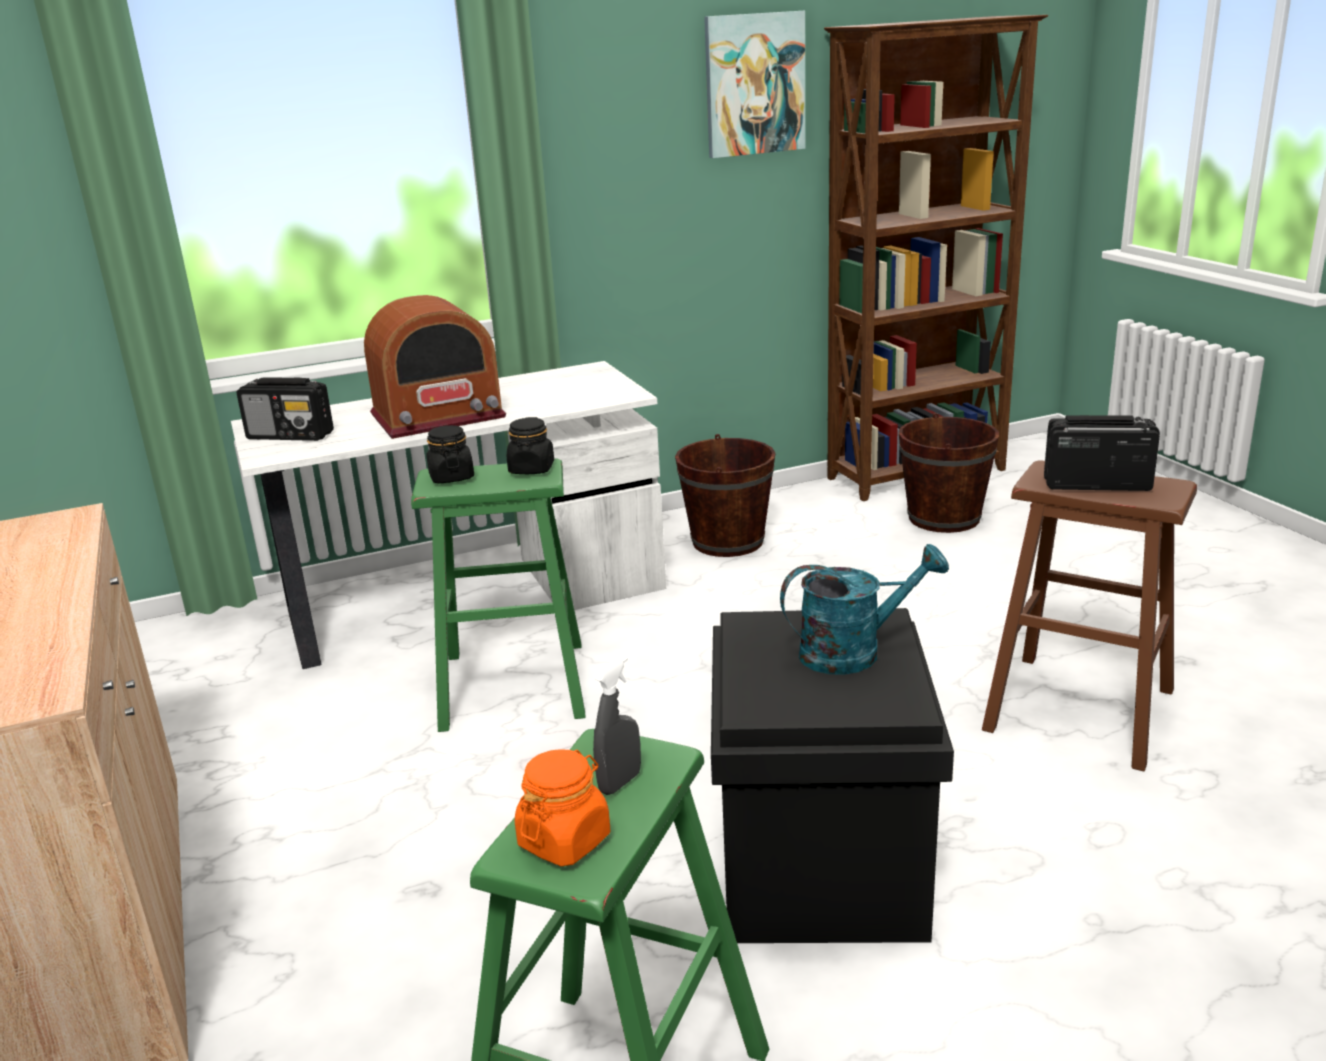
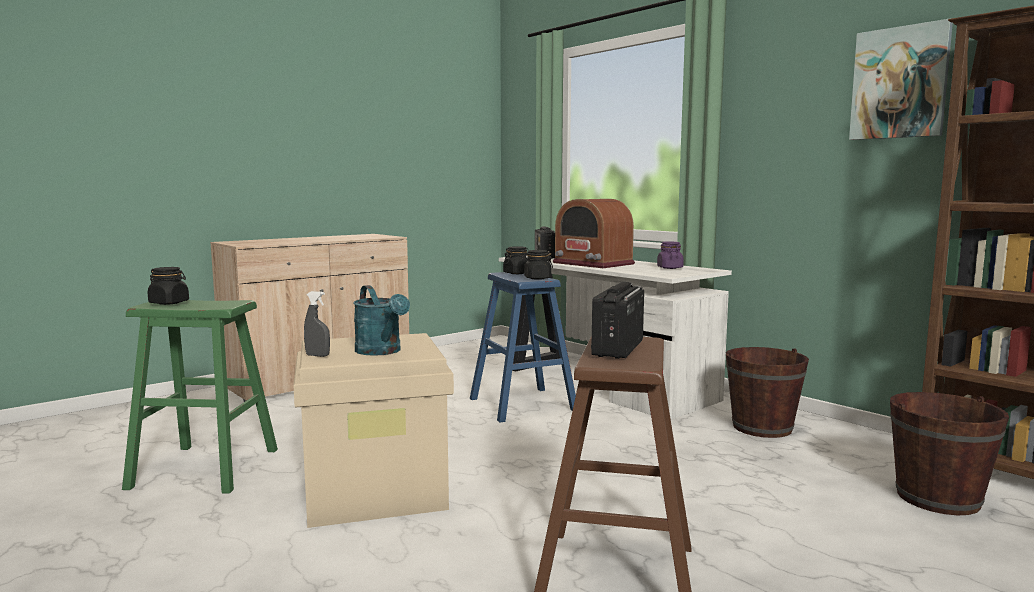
camera: 70 degrees right, 15 degrees down
(513, 685) = (522, 404): green stool -> blue stool
(546, 383) = (669, 268): none -> purple jar
(564, 840) = (169, 303): orange jar -> black jar
(620, 782) = (207, 304): grey spray bottle -> grey spray bottle (317, 355)
(818, 865) = (376, 491): black storage box -> beige storage box
(1095, 484) = (617, 348): radio -> radio turned 150 degrees counterclockwise

